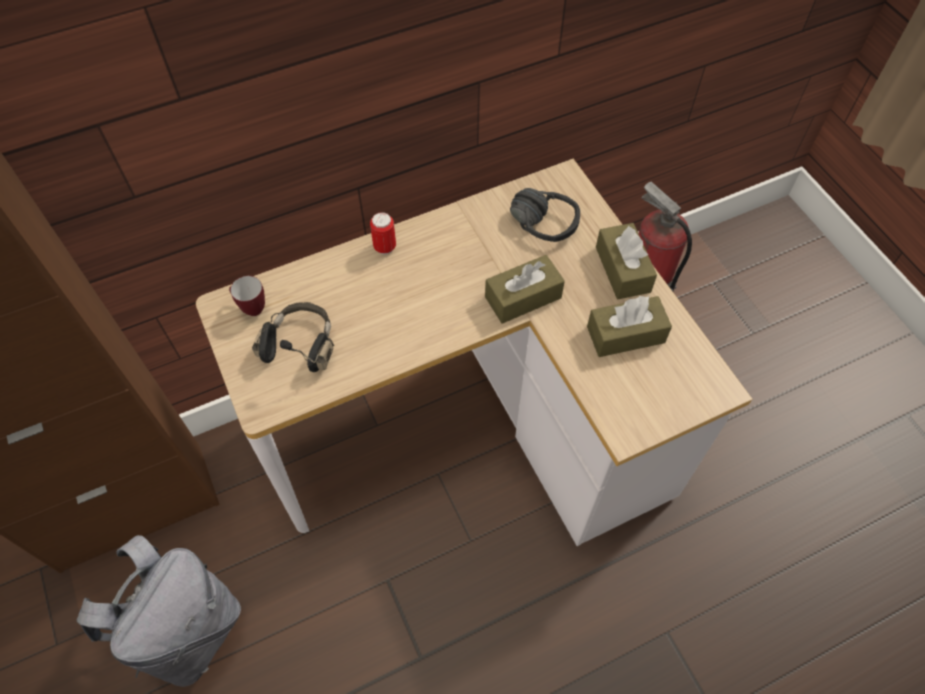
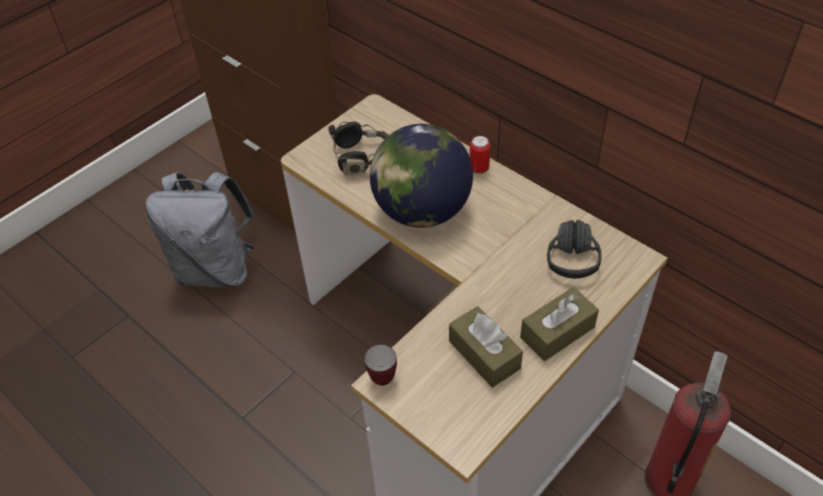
camera: 70 degrees right, 10 degrees down
(250, 308) = (380, 121): mug -> mug (382, 375)
(416, 319) = (421, 211): none -> globe
(523, 297) = (482, 270): brown tissue box -> none

